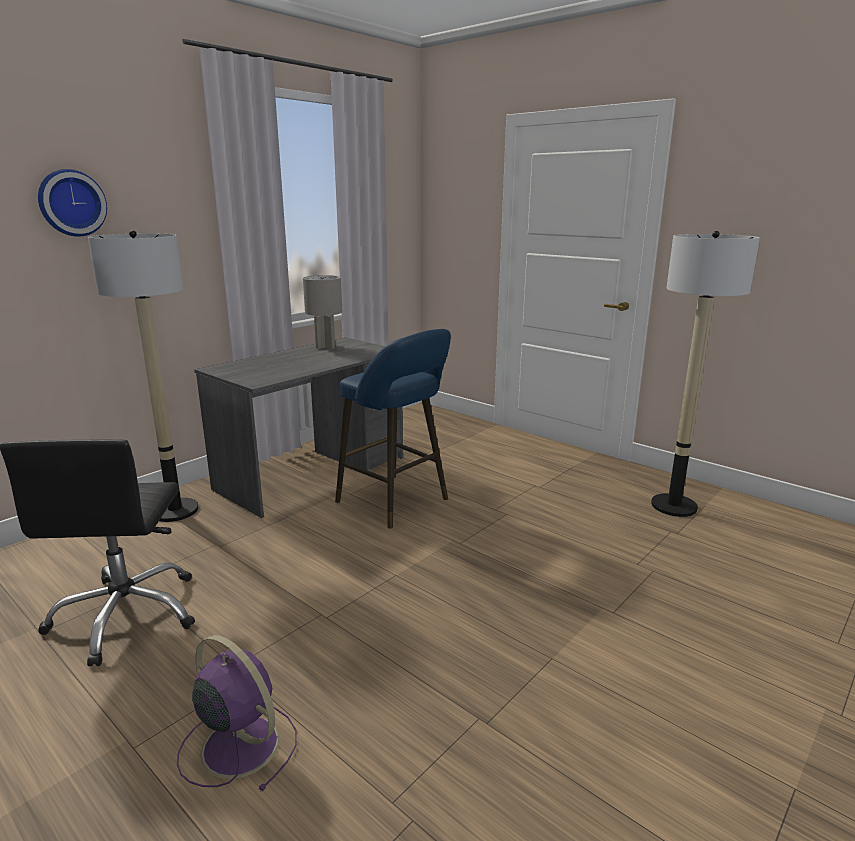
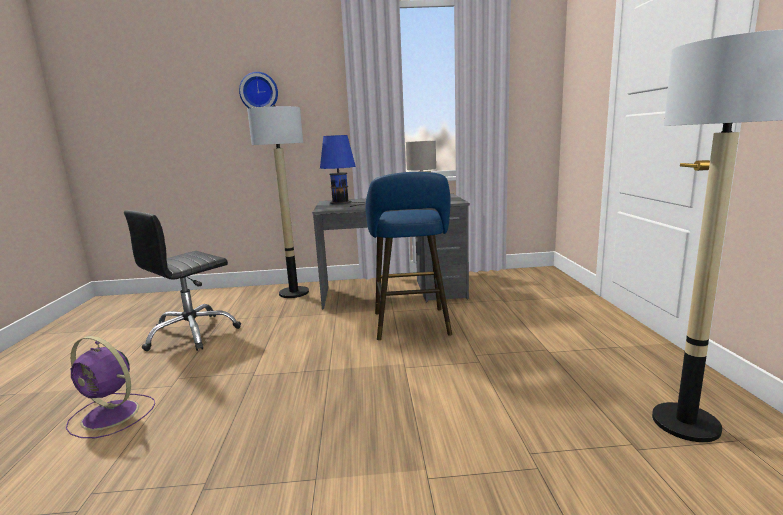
camera: 45 degrees right, 5 degrees down
(238, 744) = (112, 415): purple fan -> purple fan turned 120 degrees clockwise
(249, 369) = (342, 203): none -> blue table lamp

